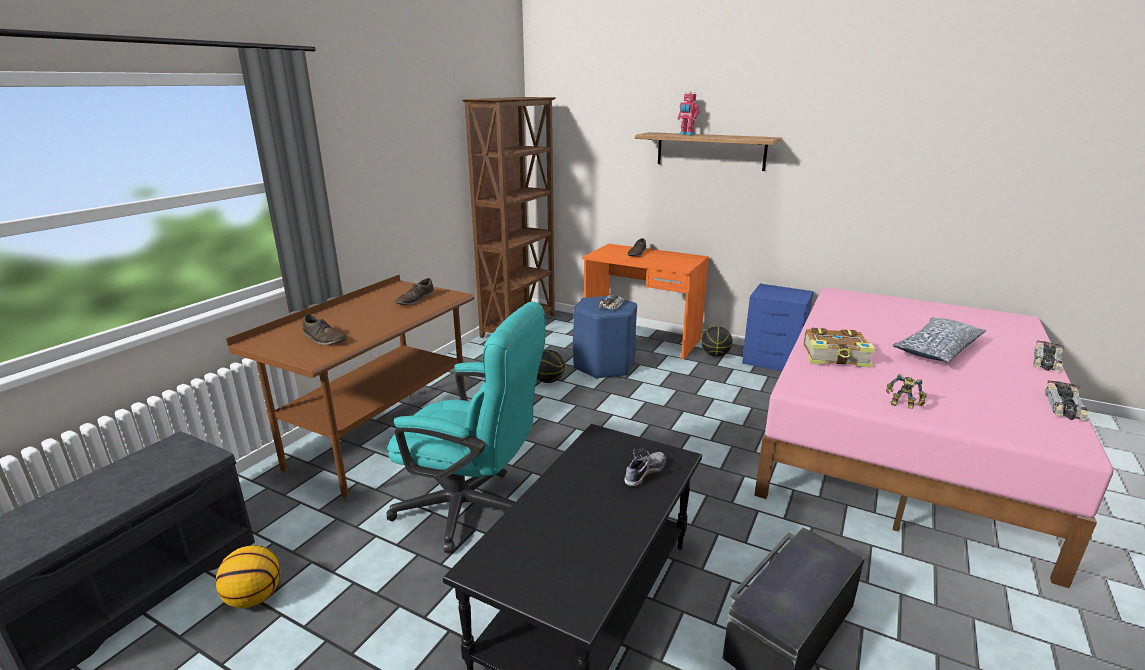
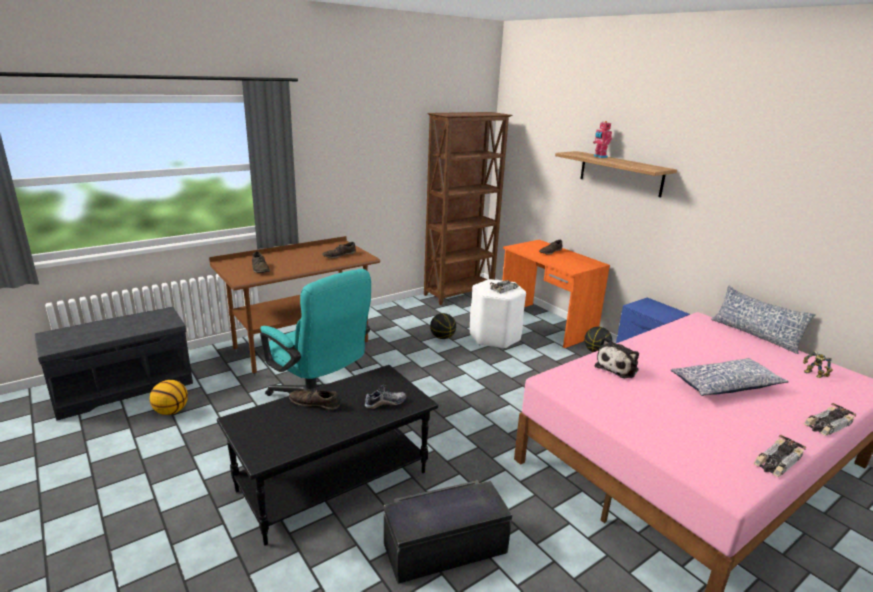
camera: 25 degrees right, 0 degrees up
(559, 503) = (314, 403): none -> brown shoe
(603, 366) = (494, 337): blue stool -> white stool
(836, 357) = (618, 368): book -> plush toy
(893, 297) = (755, 334): none -> pillow
(903, 405) = (620, 416): toy robot -> toy robot (813, 374)

